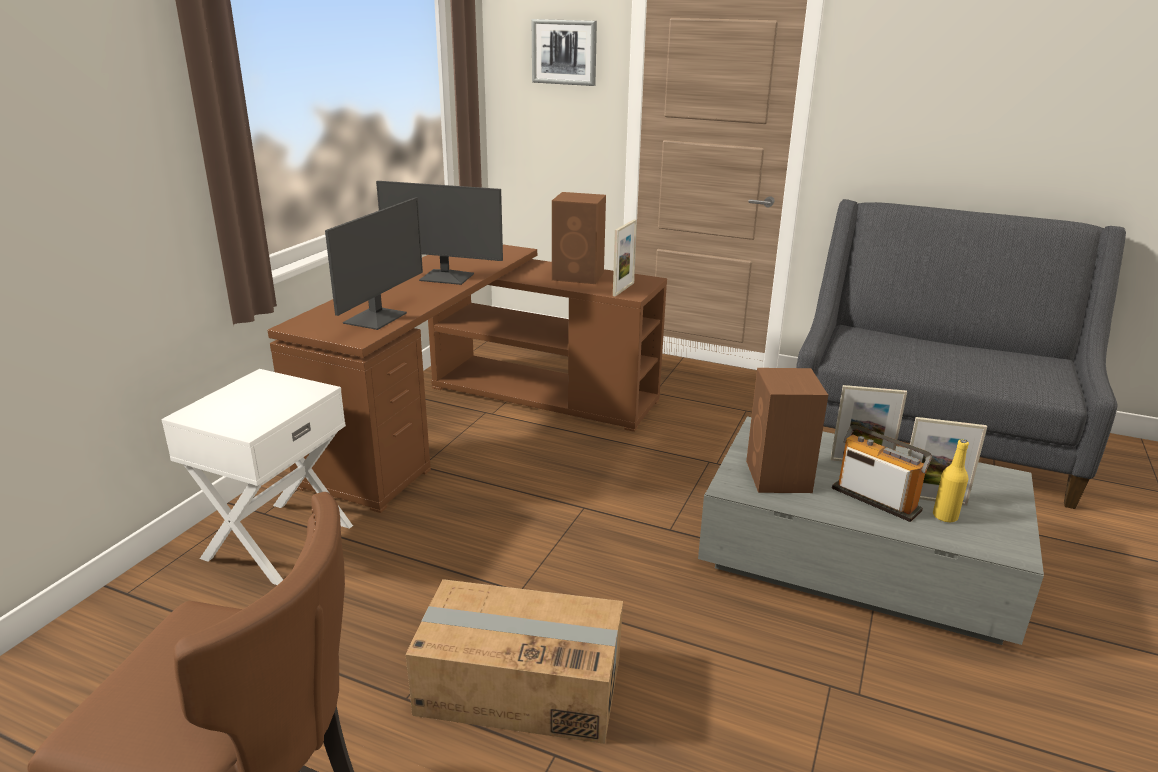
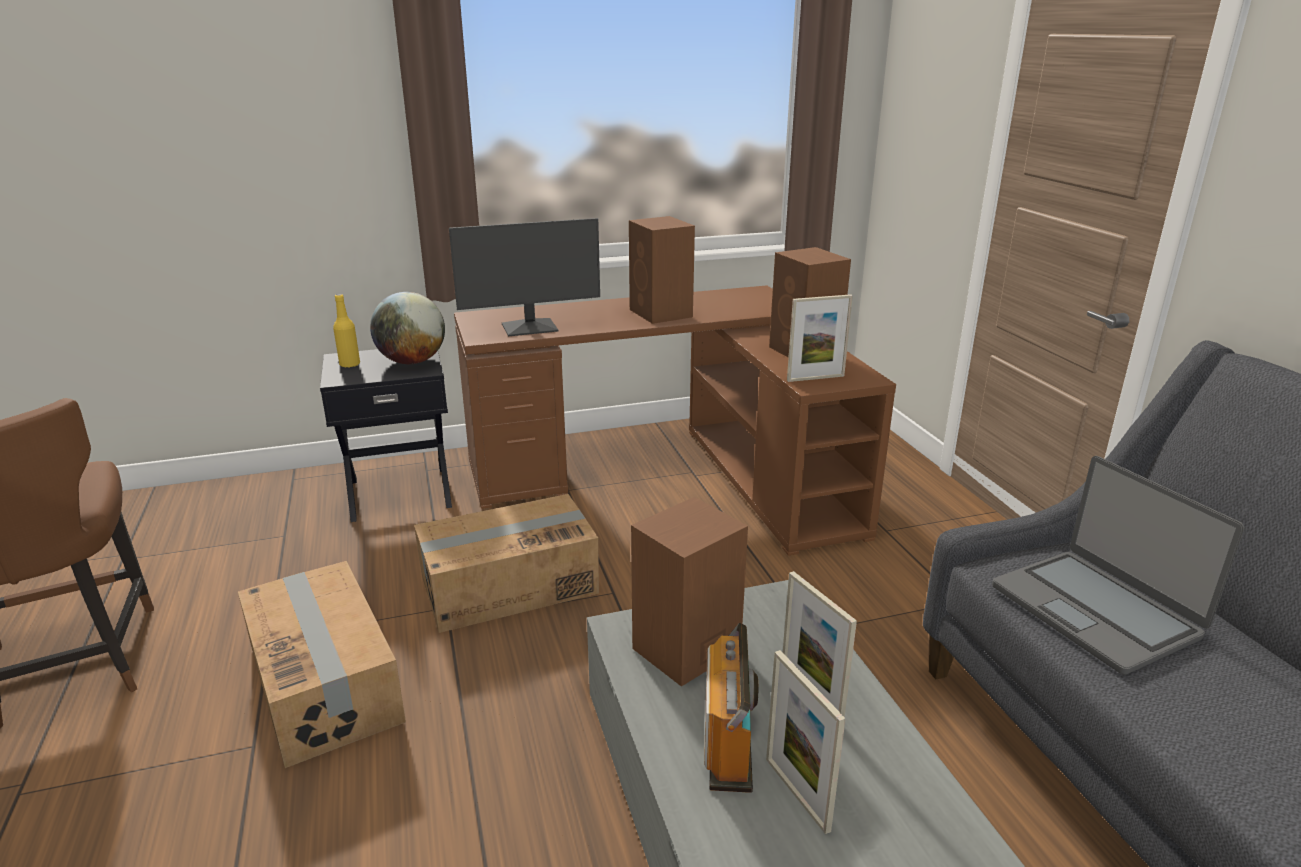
camera: 50 degrees right, 0 degrees up
(277, 541) = (400, 492): white nightstand -> black nightstand
(281, 389) = (412, 361): none -> globe
(446, 278) = (661, 314): monitor -> brown speaker
(511, 545) = (508, 585): none -> cardboard box
(564, 52) = (944, 80): picture -> none
(899, 357) = (1095, 611): none -> laptop
(945, 516) = (765, 820): yellow bottle -> yellow bottle (350, 364)

